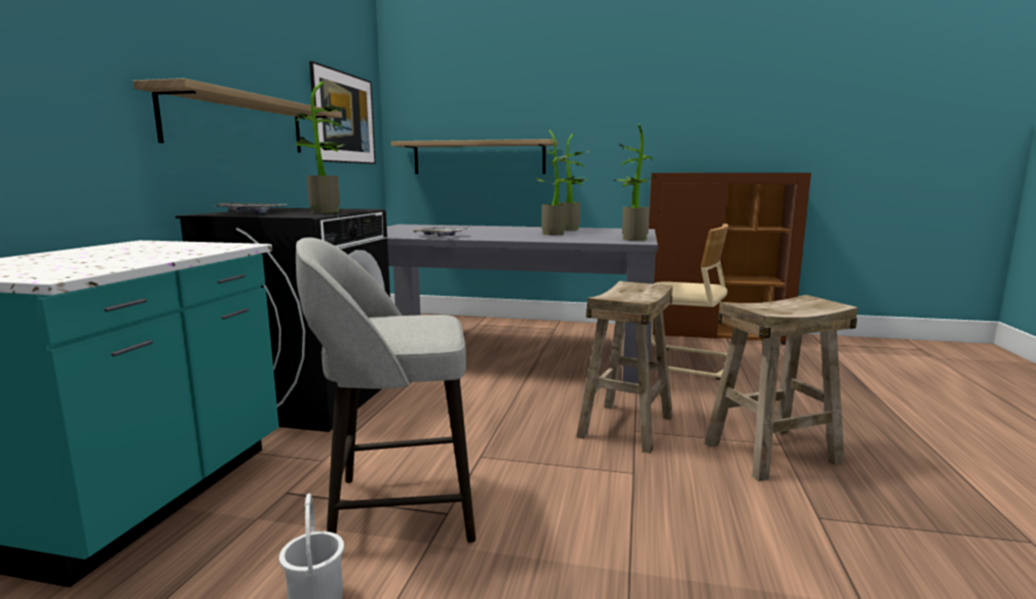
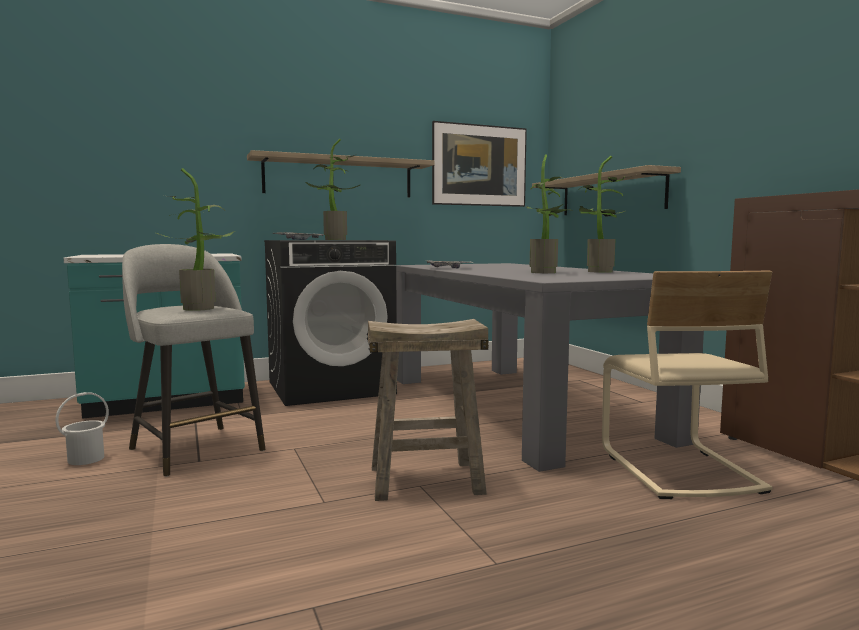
camera: 55 degrees right, 5 degrees down
(631, 239) = (568, 278): potted plant -> potted plant (201, 308)
(772, 453) = (458, 560): beige stool -> none

